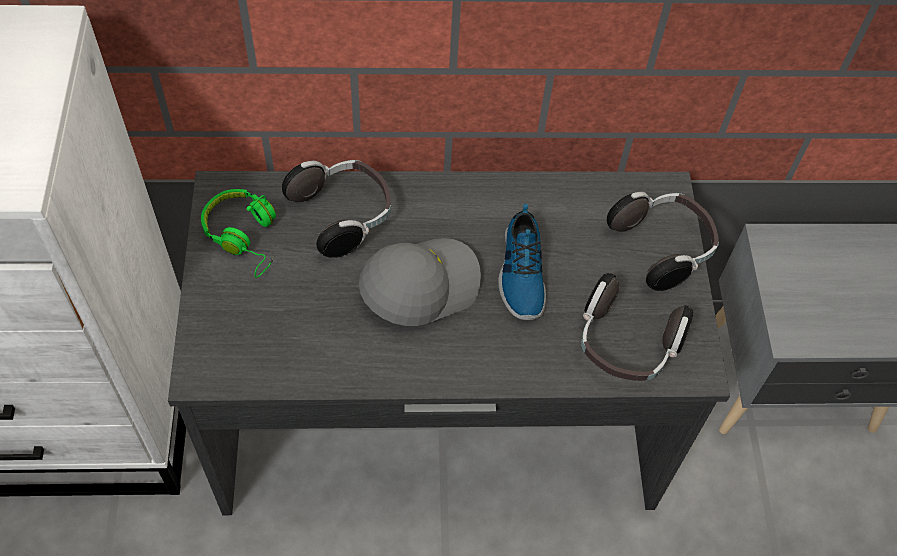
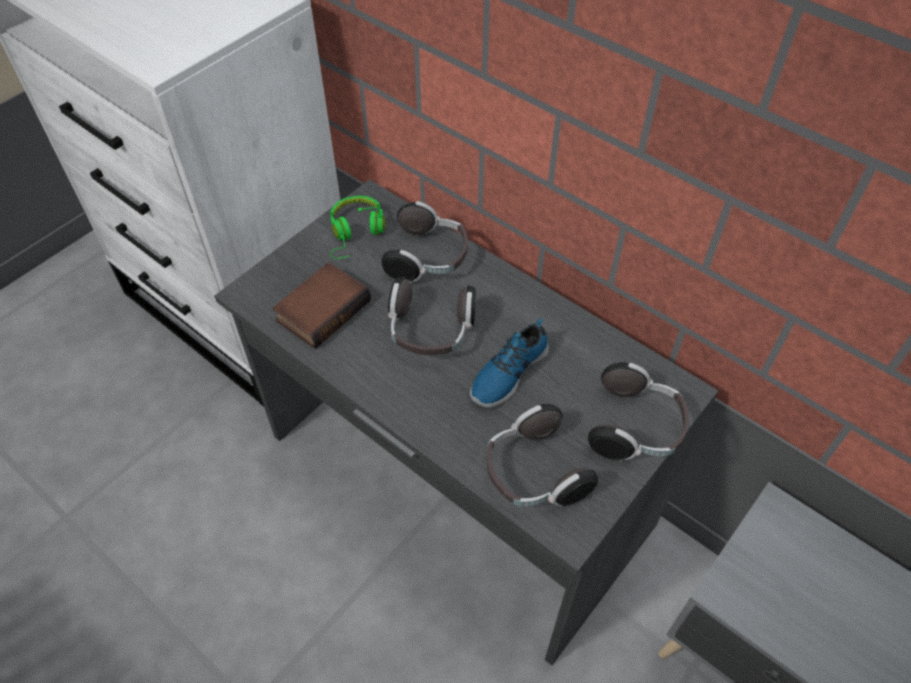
camera: 45 degrees right, 5 degrees down
(295, 334) = (322, 309): none -> book
(419, 285) = (430, 332): grey cap -> headphones

